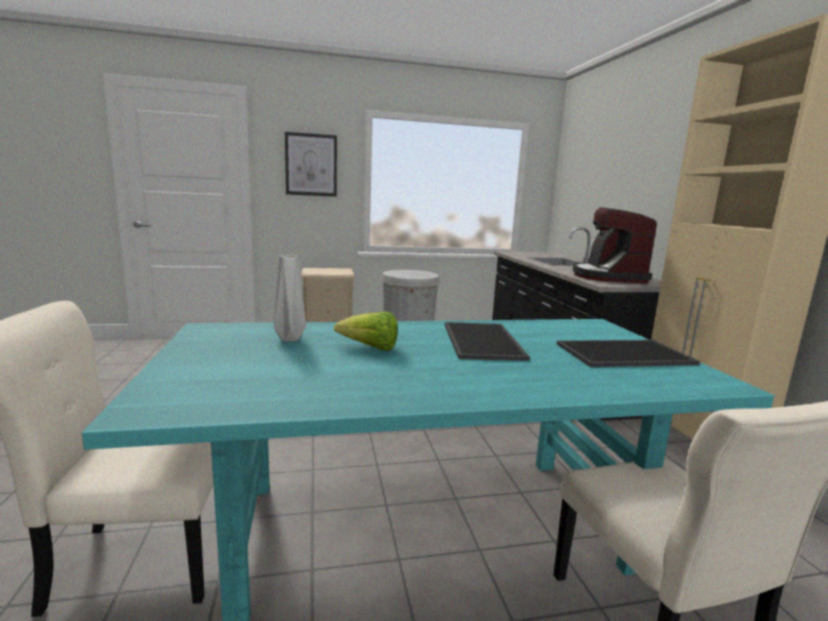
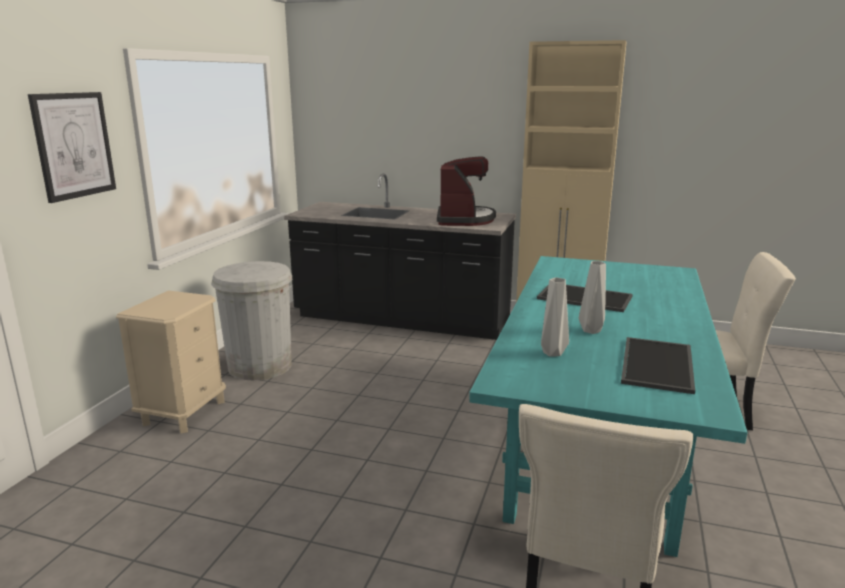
camera: 60 degrees left, 5 degrees up
(370, 348) = (591, 331): lettuce -> grey vase
(608, 277) = (464, 219): coffee machine -> coffee machine turned 120 degrees counterclockwise
(624, 354) = (626, 274): tray -> tray (659, 365)

